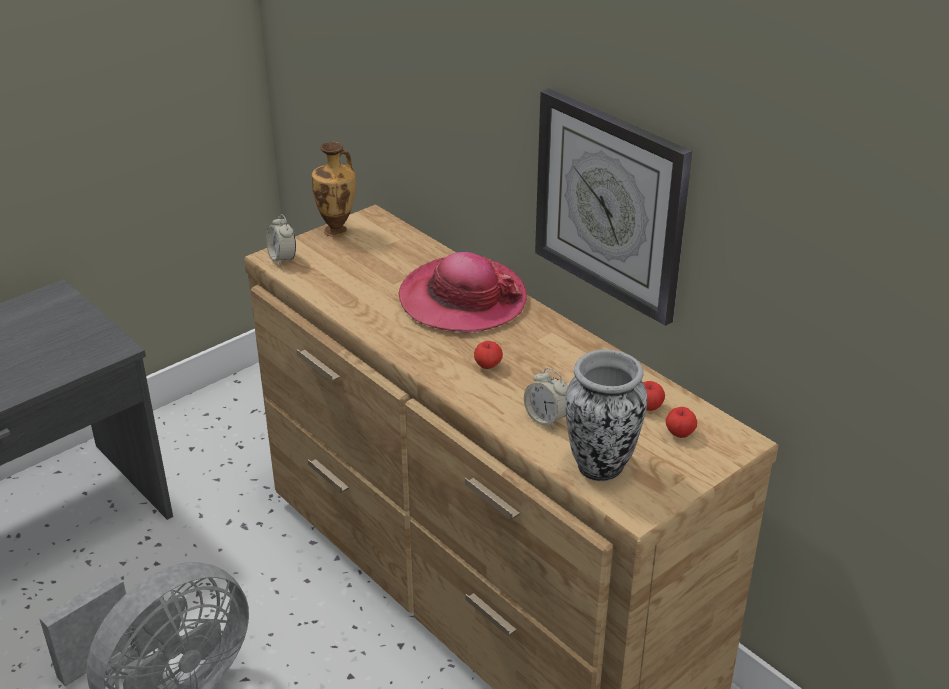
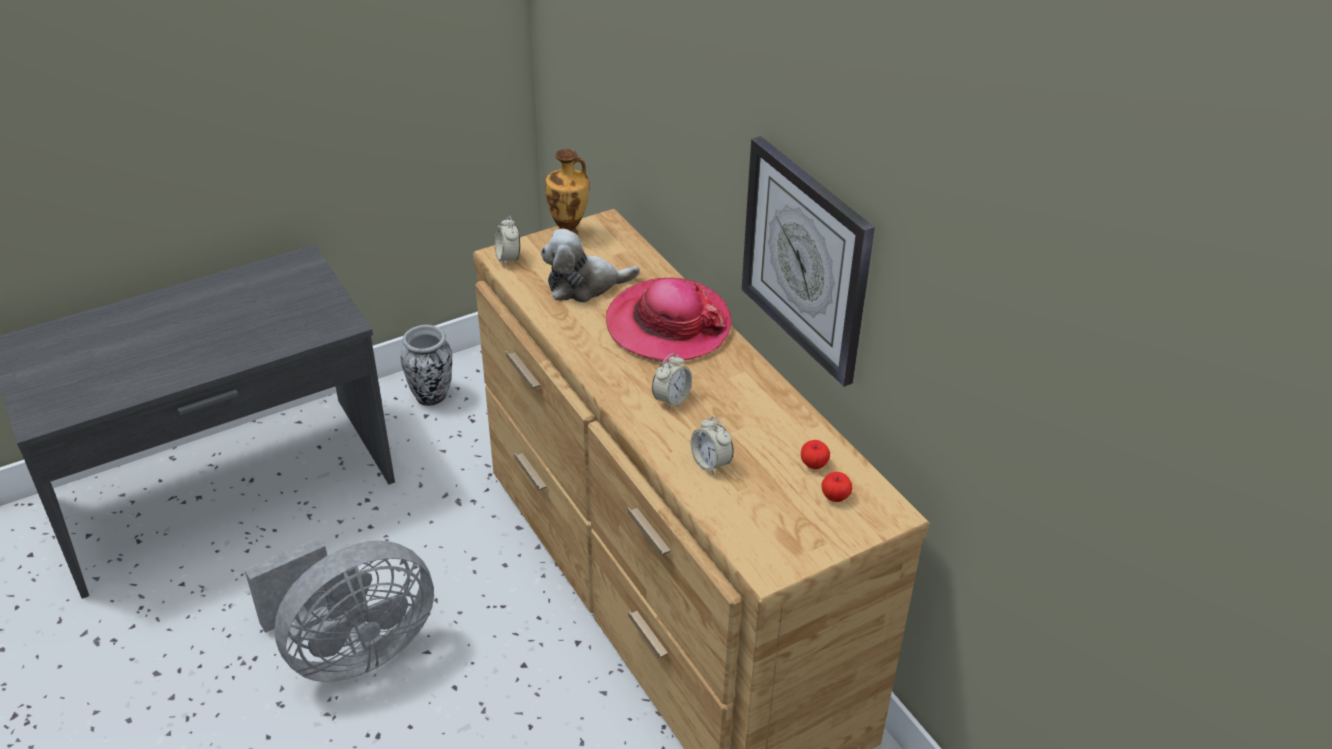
camera: 10 degrees right, 5 degrees up
(367, 274) = (584, 285): none -> plush toy
(488, 366) = (671, 399): apple -> alarm clock
(601, 466) = (748, 520): vase -> vase (432, 397)

